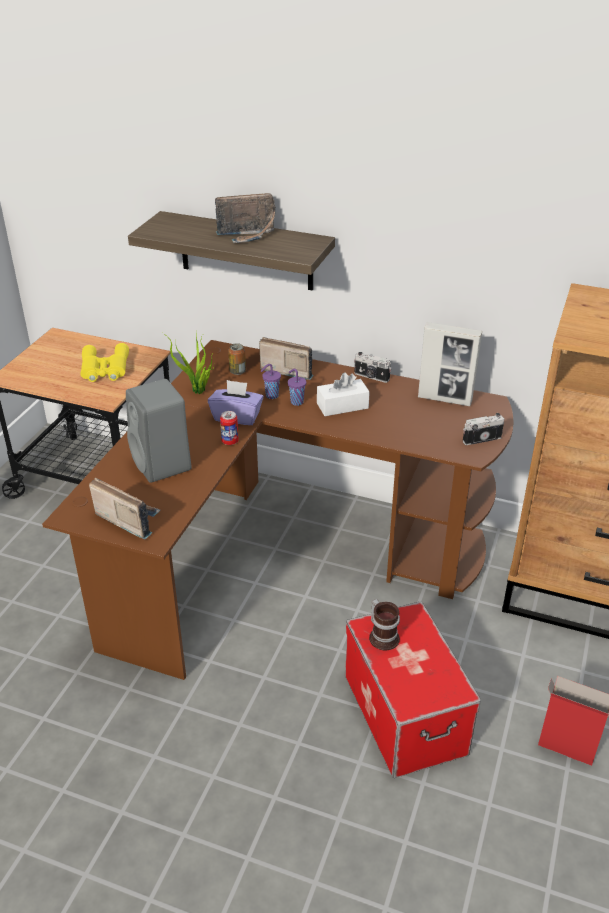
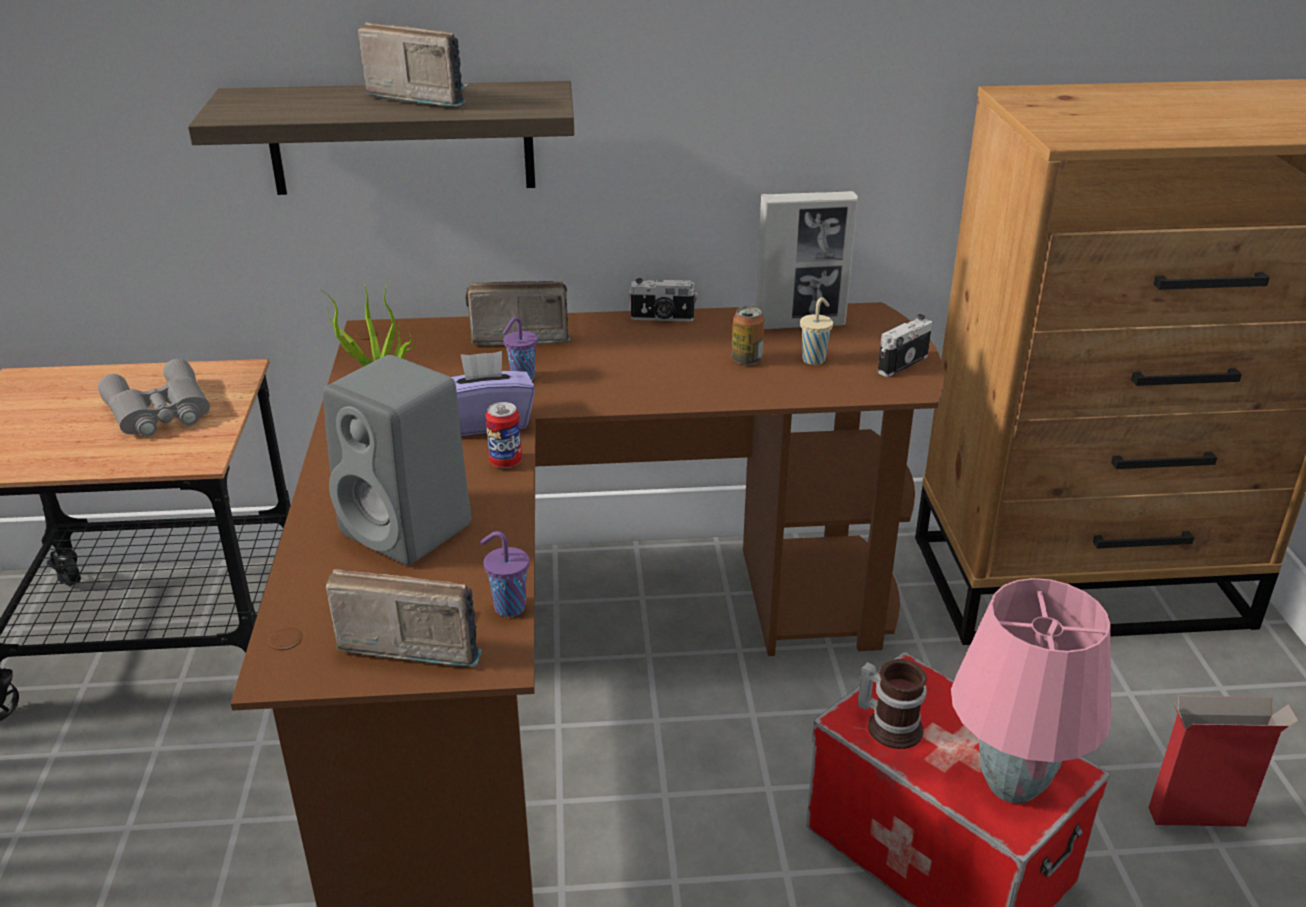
camera: 25 degrees left, 5 degrees down
(104, 369) = (159, 412): yellow binoculars -> grey binoculars
(237, 371) = (433, 356): can -> can (746, 359)
(248, 235) = (421, 97): radio -> radio turned 120 degrees counterclockwise
(296, 402) = (571, 377): purple cup -> purple cup (508, 607)
(342, 406) = (652, 366): white tissue box -> none
(423, 686) = (1012, 784): none -> pink table lamp
(434, 424) = (814, 359): none -> beige cup

